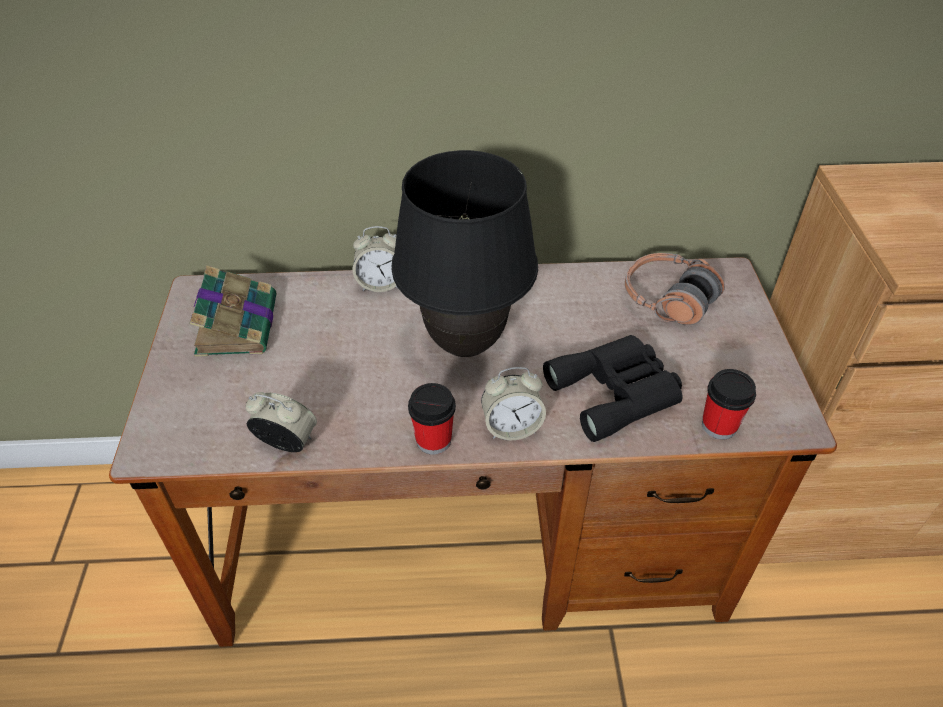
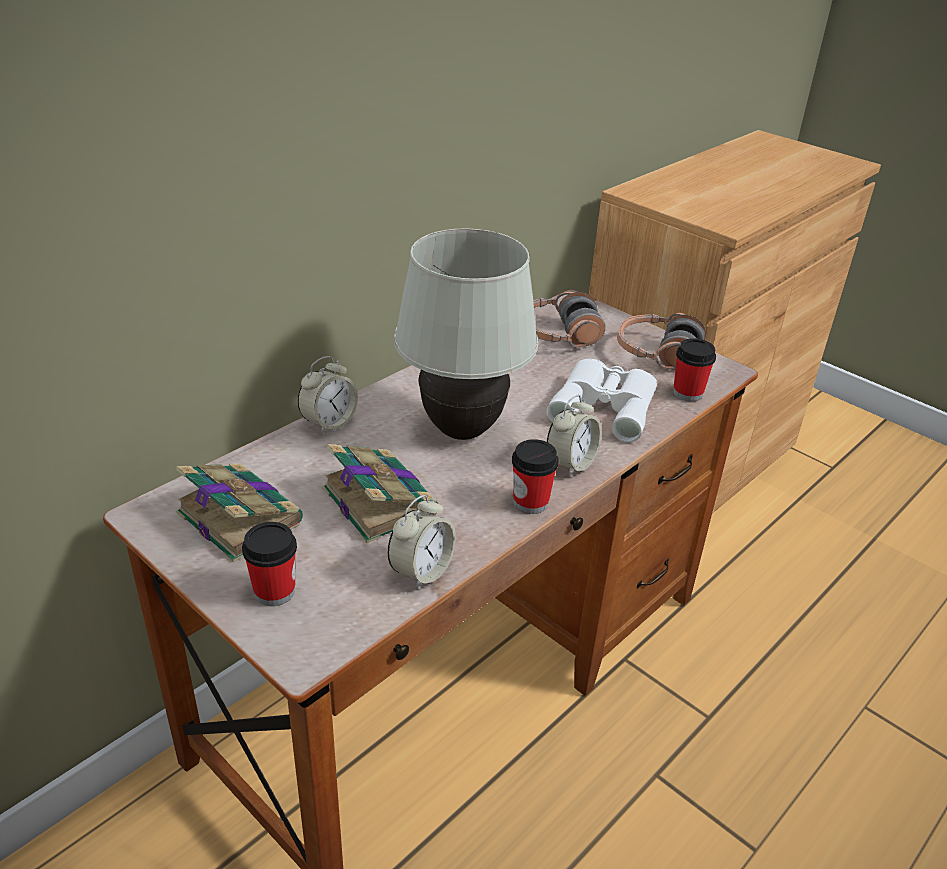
camera: 45 degrees left, 10 degrees down
(189, 394) = (274, 591): none -> cup
(287, 443) = (421, 571): alarm clock -> alarm clock turned 150 degrees clockwise
(332, 367) = (378, 500): none -> book
(465, 345) = (462, 431): black table lamp -> white table lamp
(617, 392) = (605, 405): black binoculars -> white binoculars
(744, 368) = (657, 354): none -> headphones

